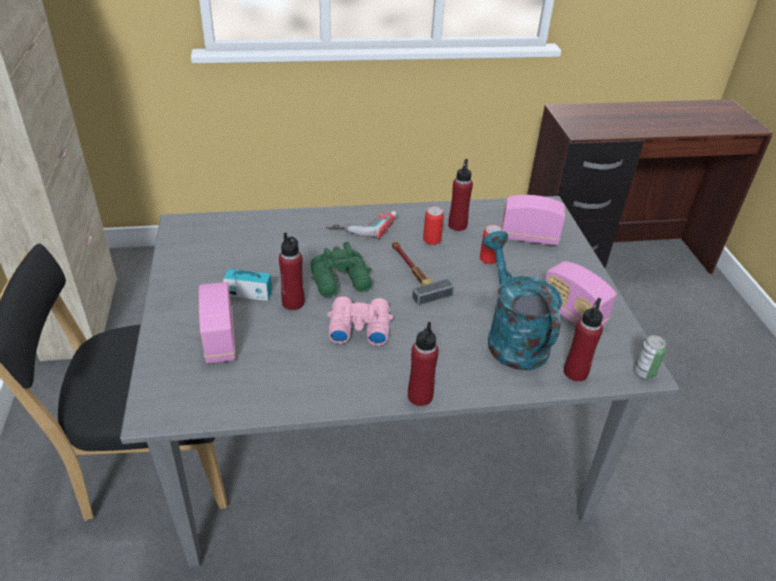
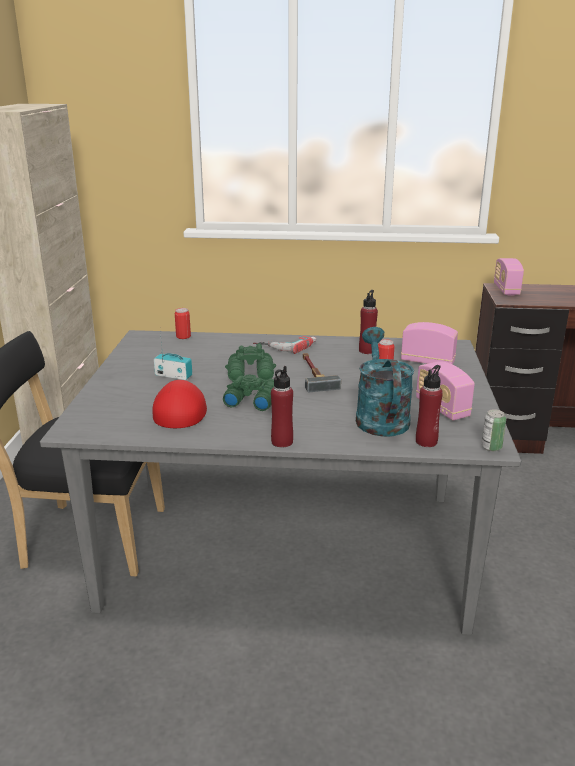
camera: 15 degrees right, 15 degrees down
(219, 339) = (138, 397): radio -> radio (506, 290)
(281, 356) = (181, 410): none -> red cap
(293, 303) = (206, 383): red bottle -> none
(358, 327) = (251, 400): pink binoculars -> green binoculars
(432, 240) = (340, 357): can -> can (183, 336)

